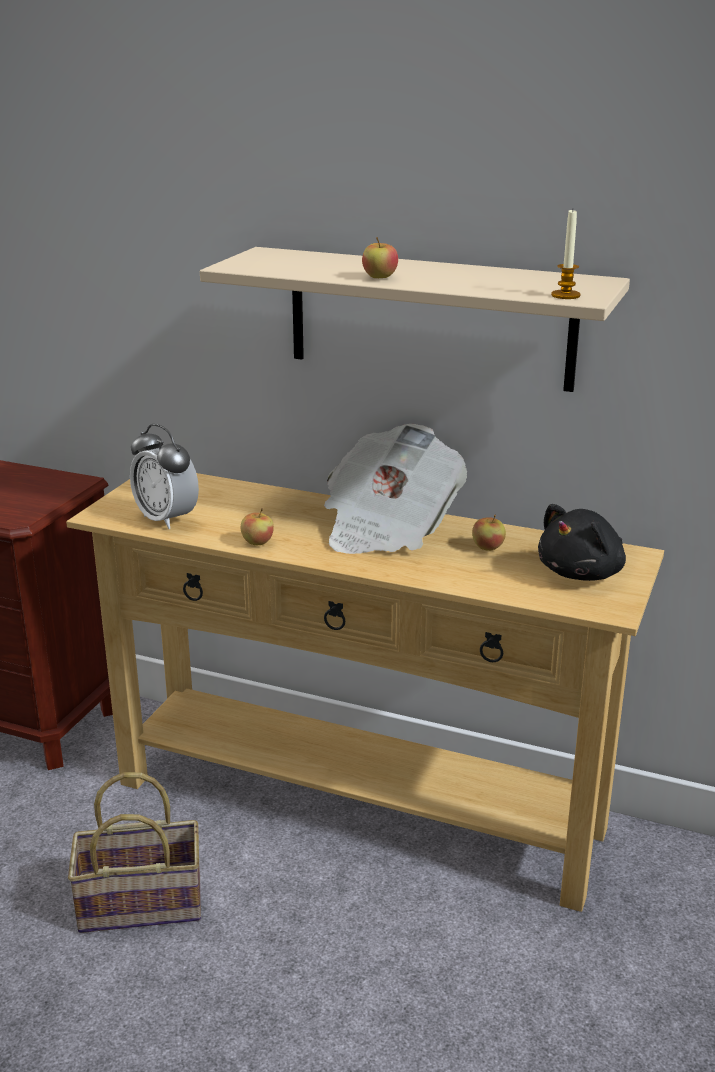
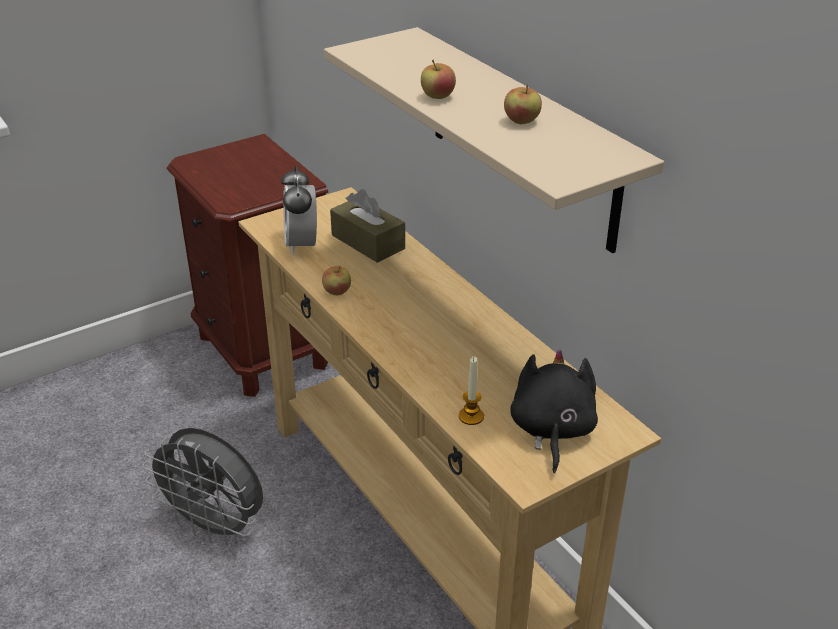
camera: 35 degrees right, 10 degrees up
(144, 902) = (216, 527): basket -> grey fan
(231, 499) = (368, 242): none -> brown tissue box
(388, 527) = (450, 315): newspaper -> none
(488, 547) = (504, 369): apple -> apple (522, 121)
(565, 295) = (550, 169): candle -> candle (471, 416)
(583, 573) = (551, 430): black plush toy -> black plush toy turned 105 degrees clockwise

